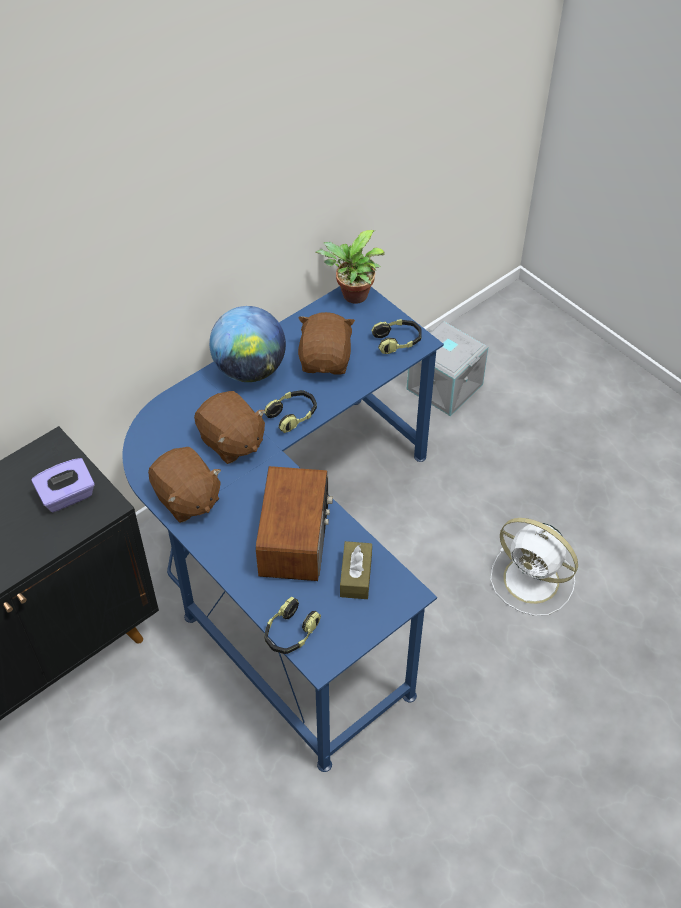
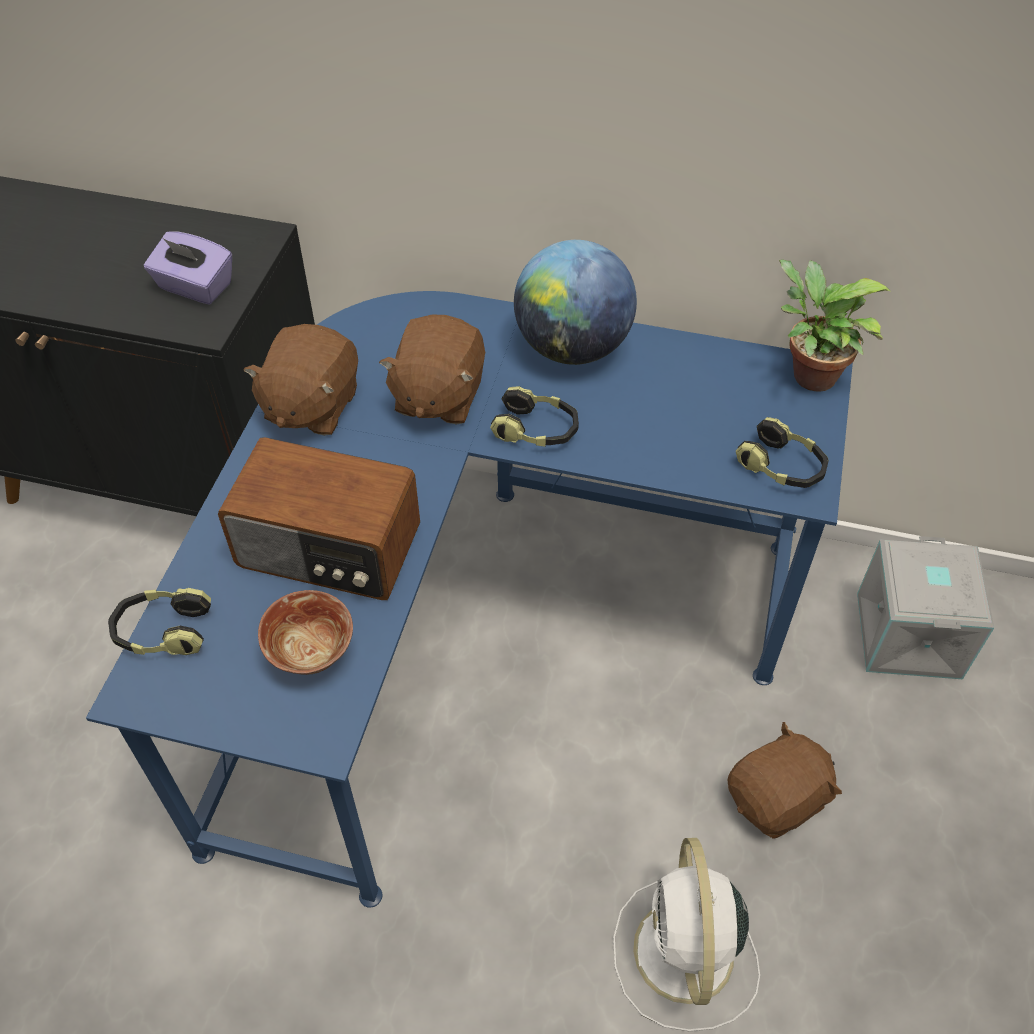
camera: 55 degrees right, 0 degrees up
(296, 538) = (329, 549): radio -> radio turned 45 degrees clockwise
(326, 360) = (666, 411): brown plush toy -> brown plush toy (777, 799)
(356, 576) = (312, 654): brown tissue box -> bowl

